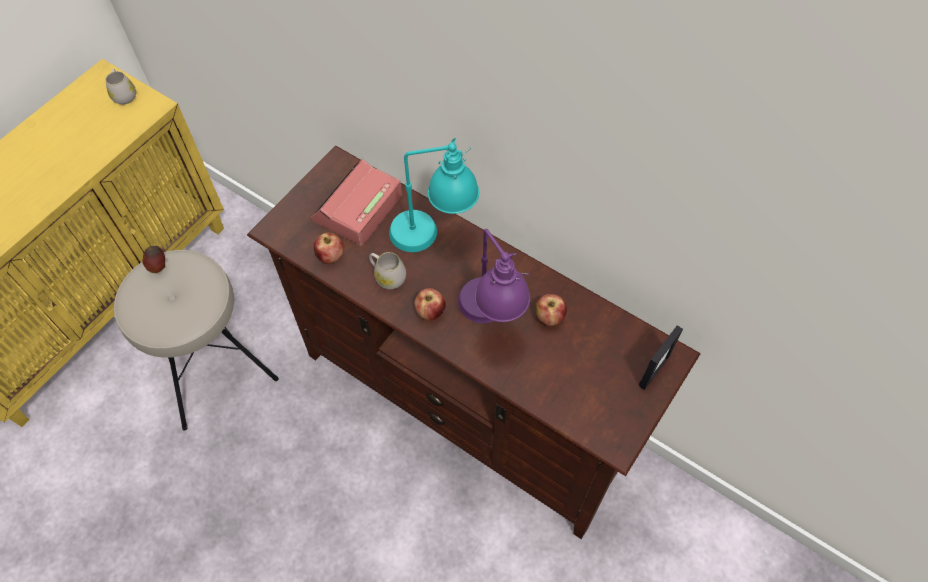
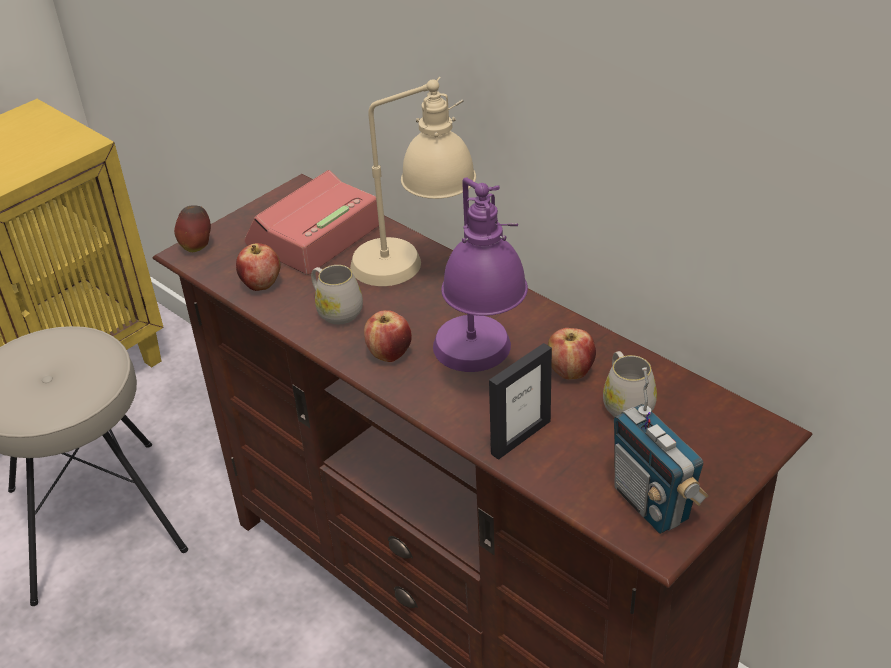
camera: 10 degrees right, 20 degrees down
(124, 94) = (50, 131): white mug -> white mug (625, 403)
(158, 266) = (41, 340): apple -> apple (197, 247)
(434, 235) = (415, 269): turquoise table lamp -> beige table lamp
(611, 418) = (652, 503): none -> radio
(653, 371) = (731, 448): picture frame -> picture frame (520, 437)

